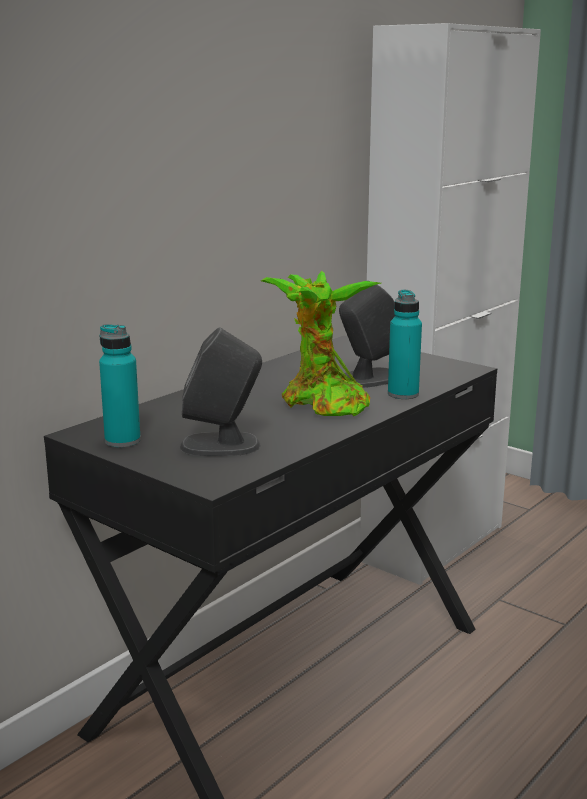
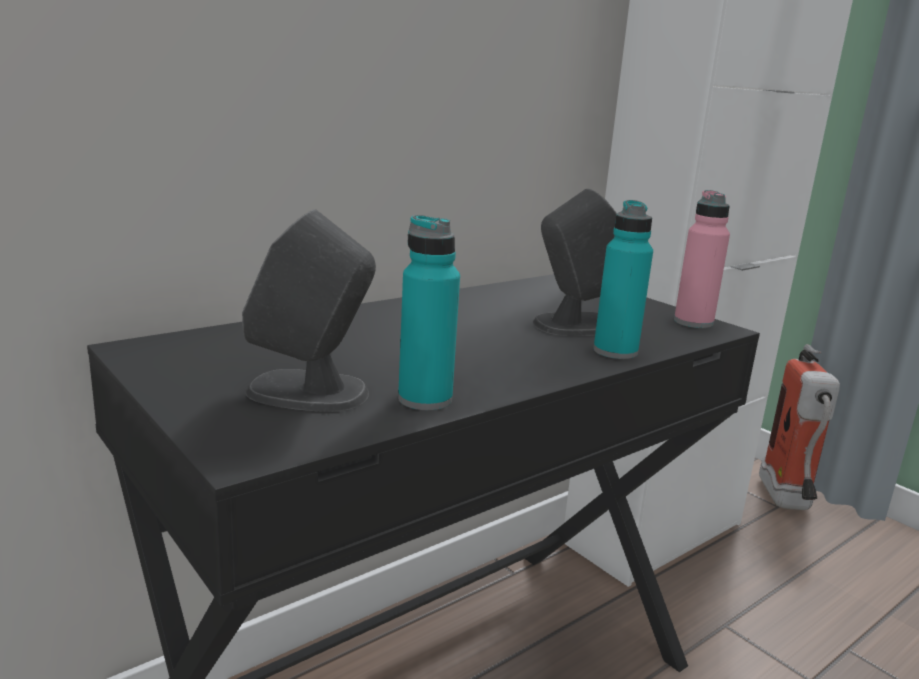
camera: 10 degrees right, 0 degrees up
(122, 441) = (179, 366): turquoise bottle -> turquoise bottle (425, 399)
(321, 404) = (492, 350): potted plant -> none
(450, 366) = (693, 322): none -> pink bottle
(537, 505) = (787, 502): none -> fire extinguisher

